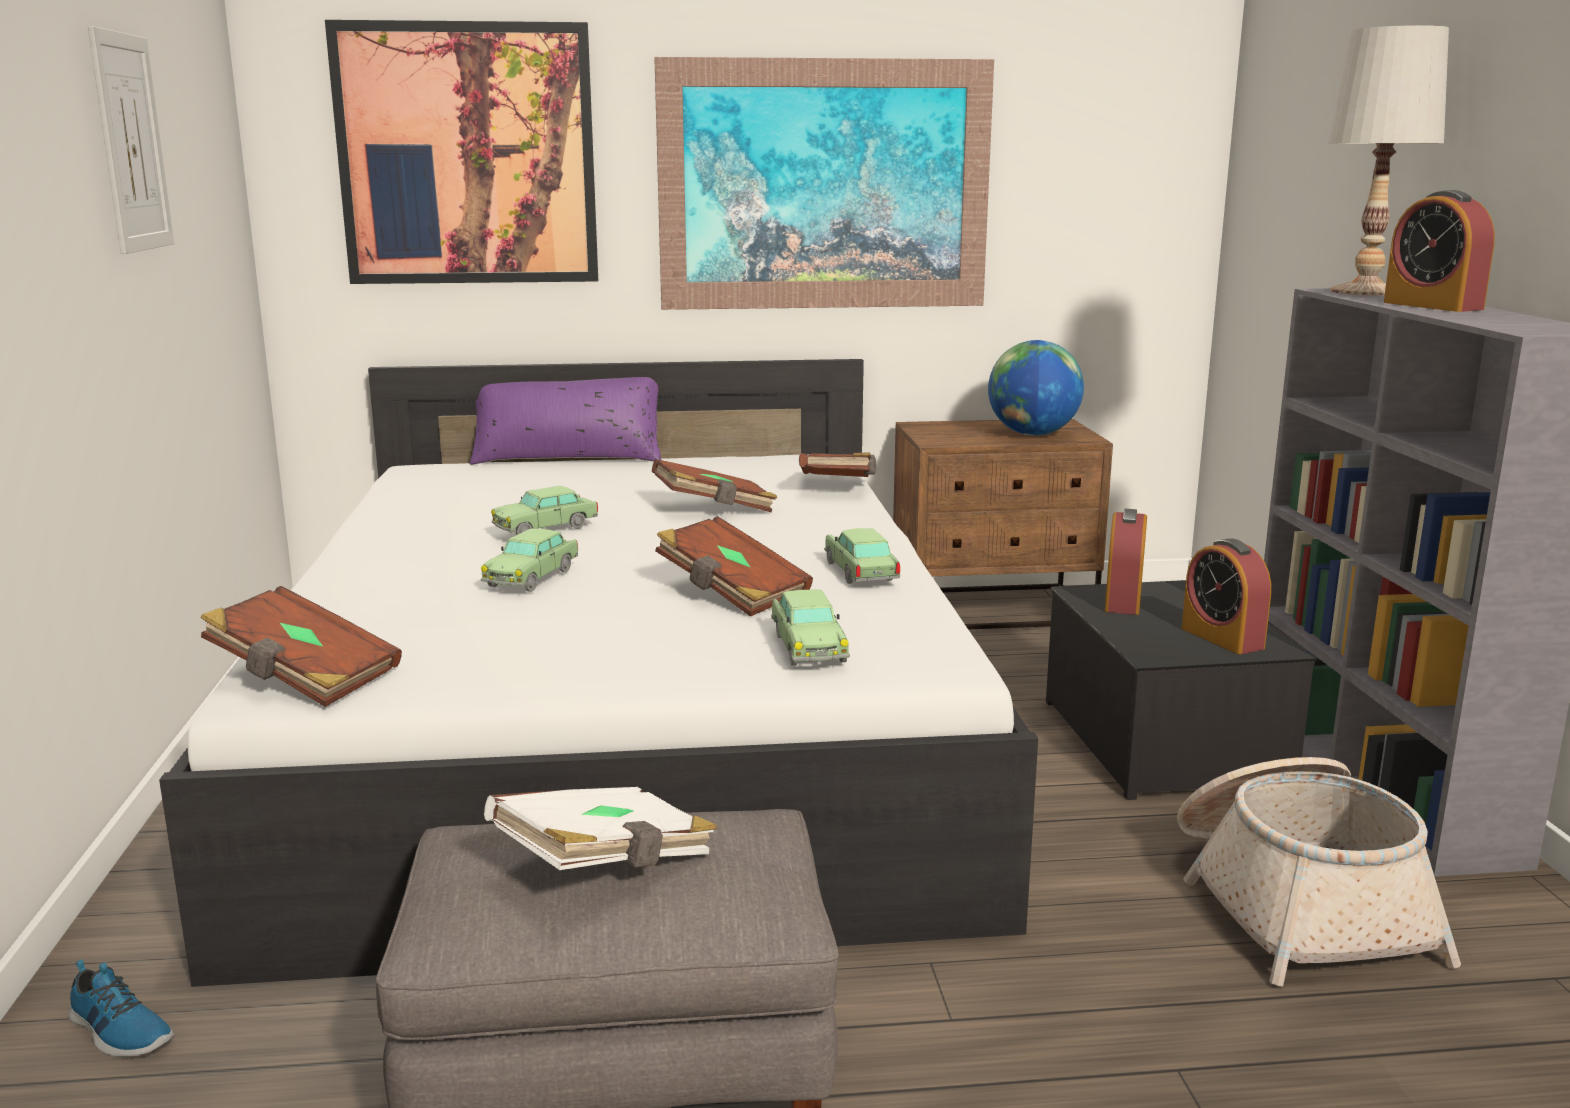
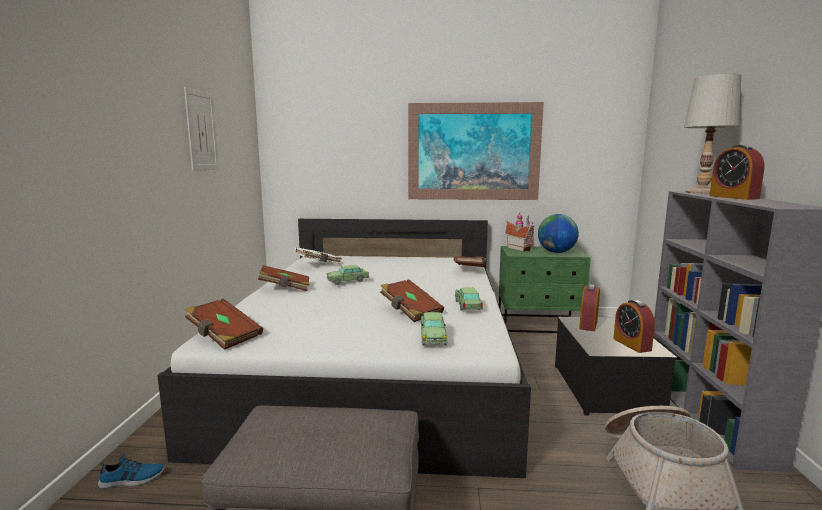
camera: 10 degrees right, 5 degrees down
(118, 1032) = (132, 479): shoe -> shoe turned 60 degrees counterclockwise
(468, 155) = (337, 140): picture -> none
(532, 577) = (333, 300): toy car -> none
(568, 458) = (370, 255): purple pillow -> none
(606, 864) = (316, 432): white book -> white book (319, 264)
(714, 509) = (417, 277): brown book -> brown book (285, 288)
(944, 428) = (520, 249): none -> toy house
(993, 611) = (539, 325): brown nightstand -> green nightstand

